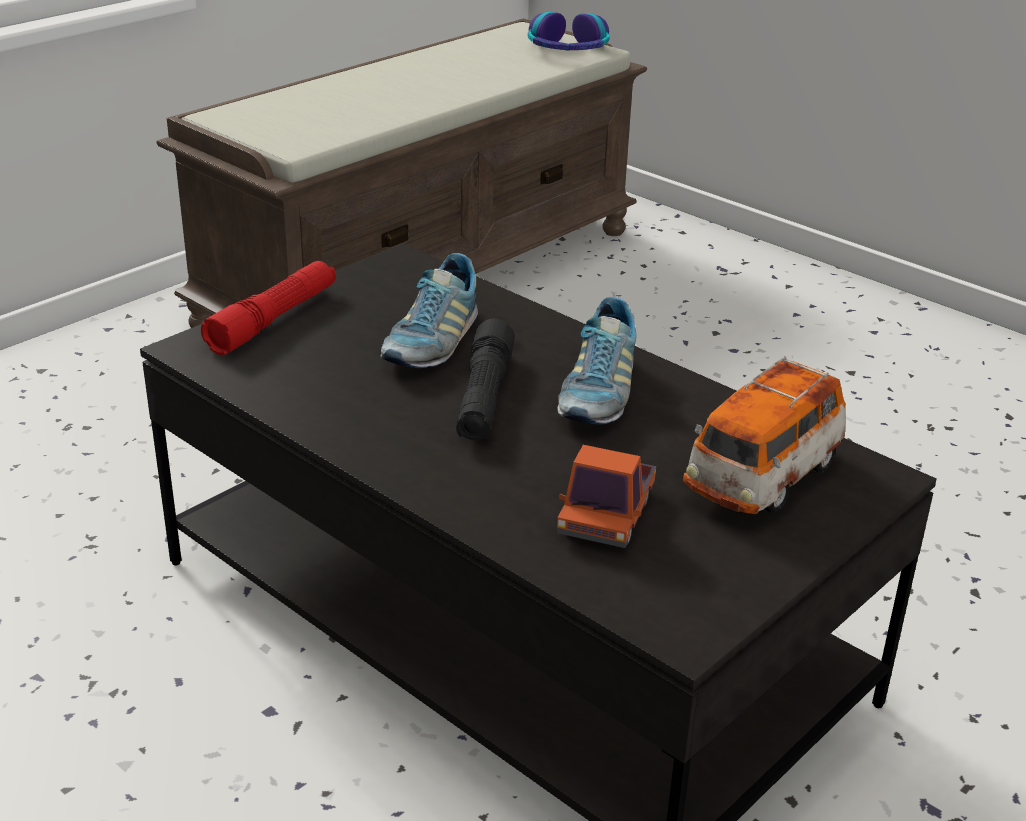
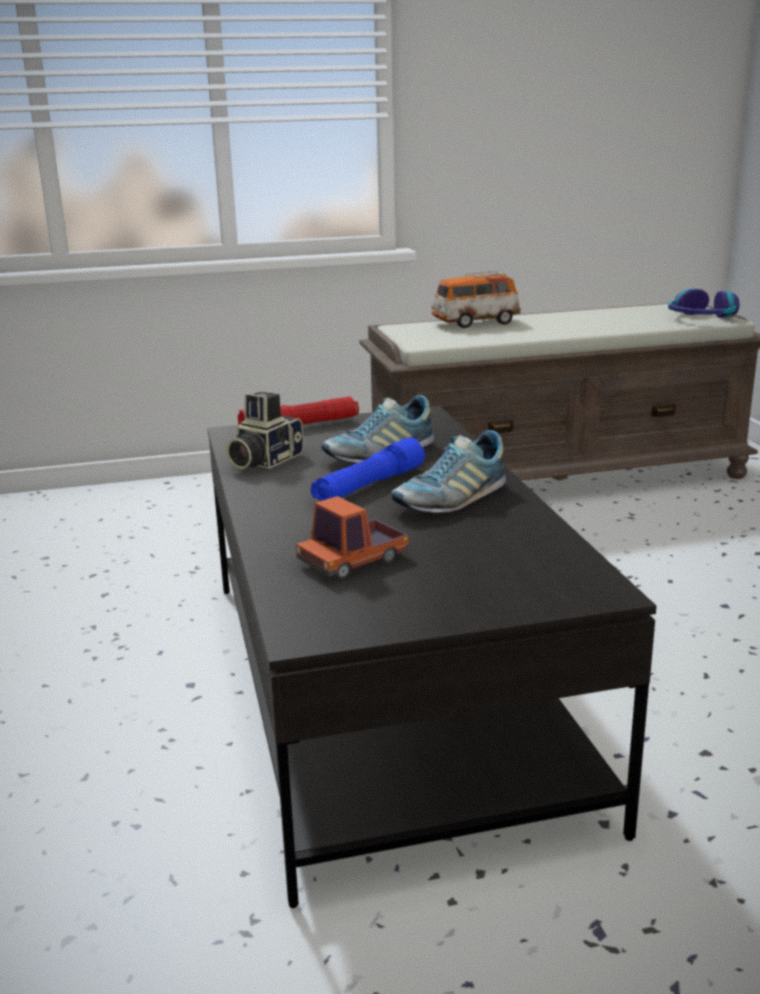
camera: 35 degrees right, 10 degrees down
(301, 390) = (263, 461): none -> camera
(484, 397) = (369, 486): black flashlight -> blue flashlight
(762, 478) = (502, 569): toy car -> toy car (475, 323)

